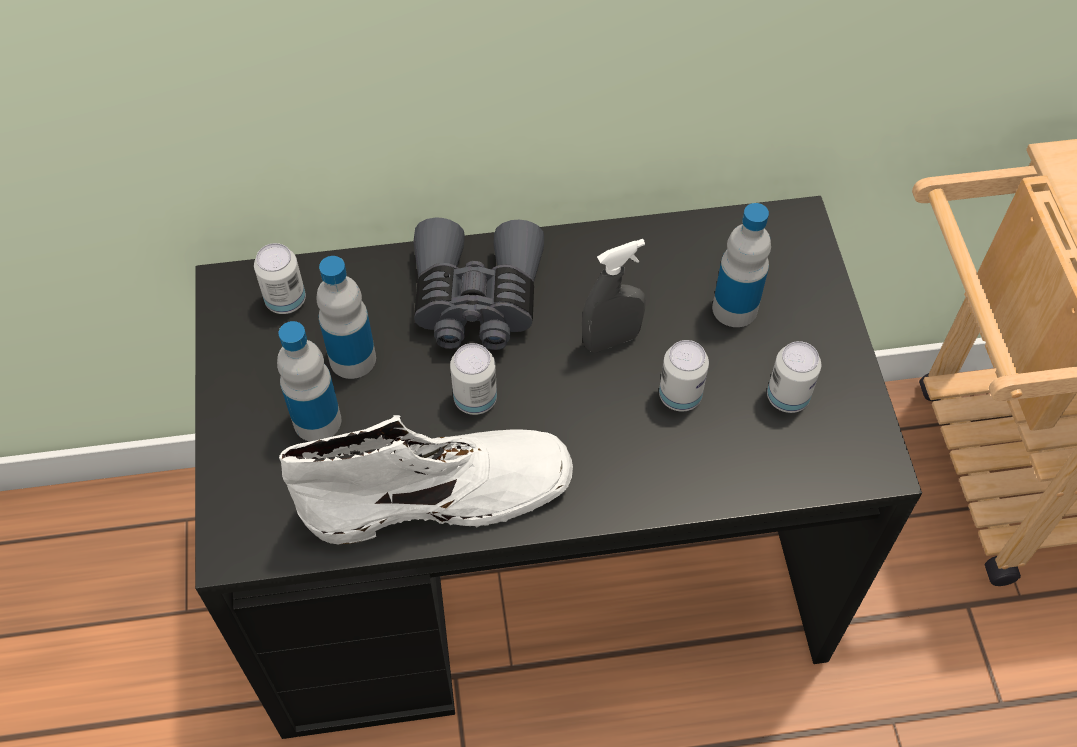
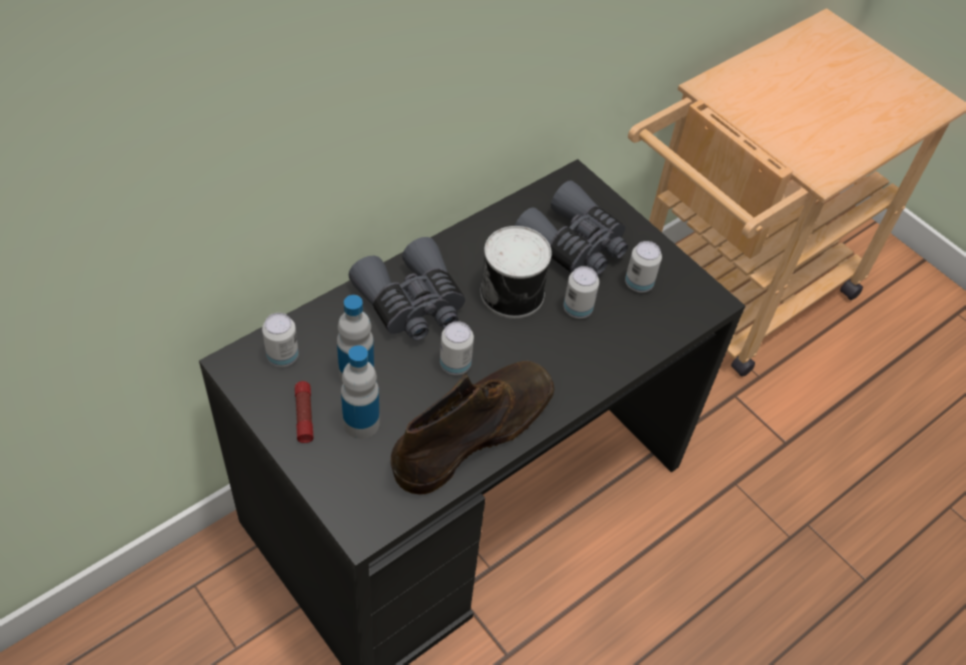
camera: 35 degrees left, 5 degrees down
(261, 382) = (304, 415): none -> flashlight
(441, 495) = (475, 432): white boot -> brown boot
(611, 340) = (514, 293): grey spray bottle -> can
(734, 308) = (574, 244): bottle -> grey binoculars

